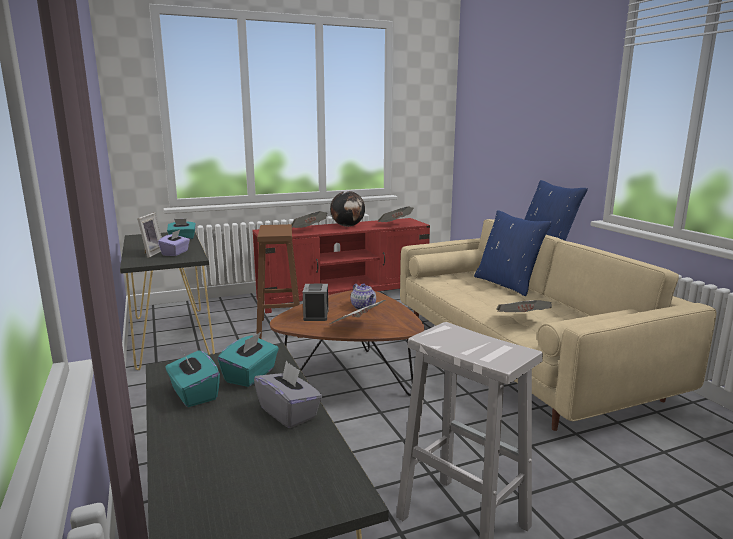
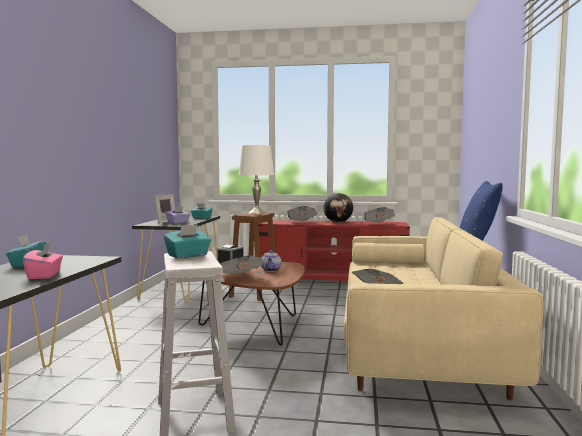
camera: 30 degrees right, 10 degrees down
(251, 375) = (69, 263): turquoise tissue box -> turquoise tissue box (188, 255)
(276, 228) = (256, 213): none -> white table lamp
(289, 413) = (45, 275): grey tissue box -> pink tissue box
(507, 284) = (426, 274): blue pillow -> none

